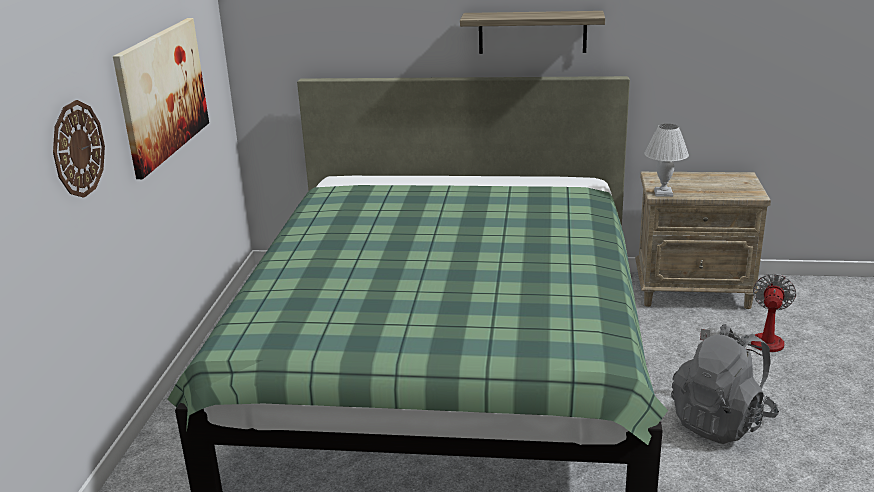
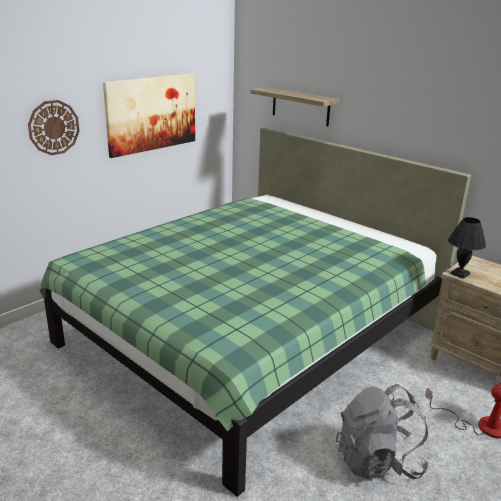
camera: 35 degrees right, 0 degrees up
(532, 32) = (407, 124): shelf -> shelf (300, 106)
(662, 193) = (459, 274): white table lamp -> black table lamp

